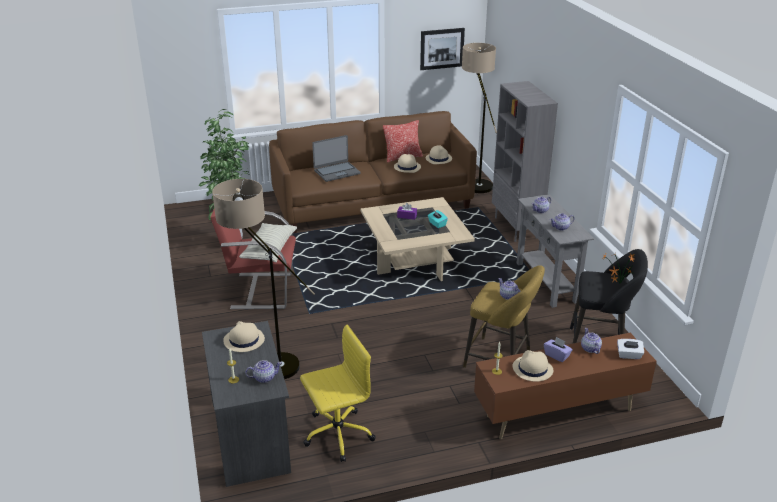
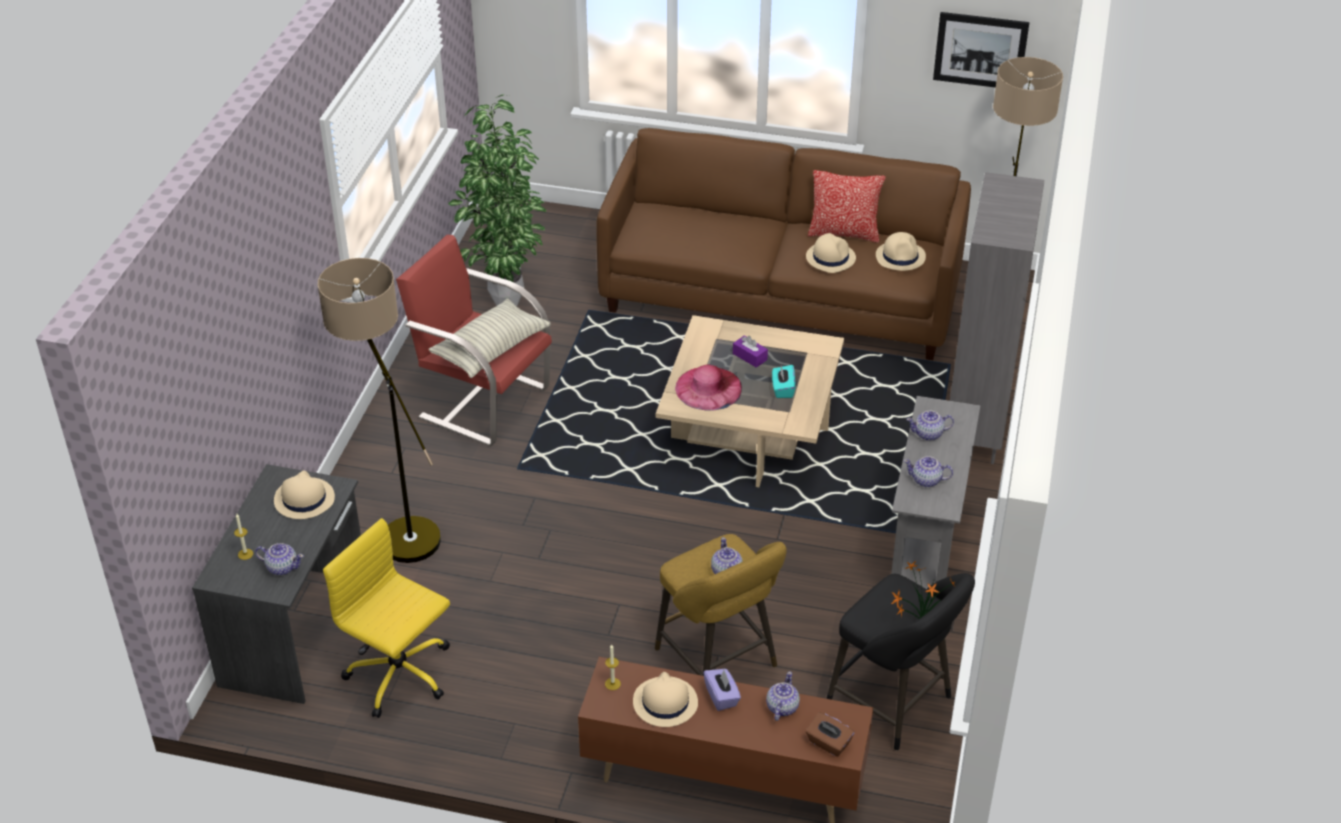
camera: 30 degrees right, 10 degrees up
(336, 172) = (708, 231): laptop -> none
(337, 434) = (400, 675): yellow office chair -> yellow office chair turned 150 degrees counterclockwise
(400, 234) = (708, 388): none -> pink hat
(629, 355) = (828, 743): white tissue box -> brown tissue box

